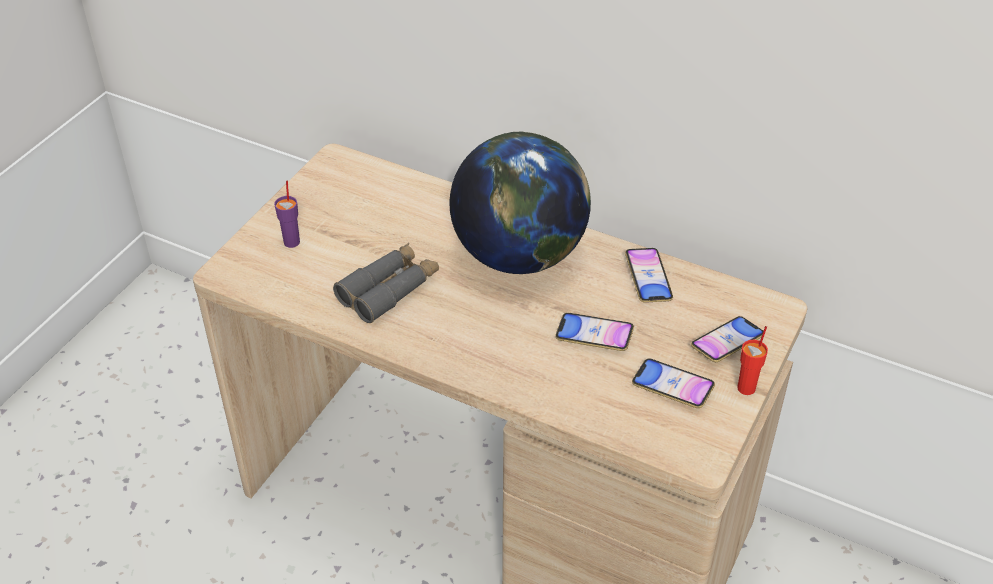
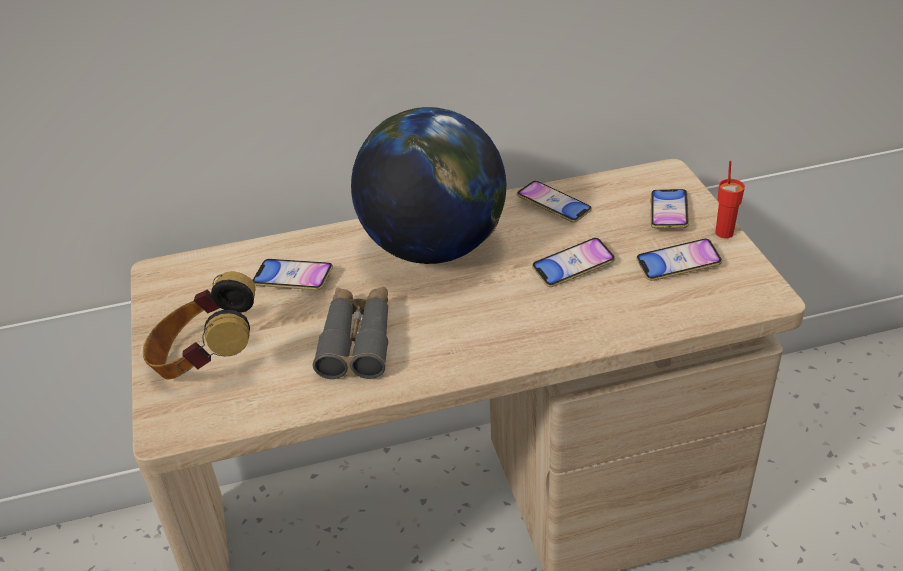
camera: 40 degrees left, 5 degrees down
(292, 242) = (206, 360): purple cup -> headphones
(405, 218) = (293, 279): none -> phone

